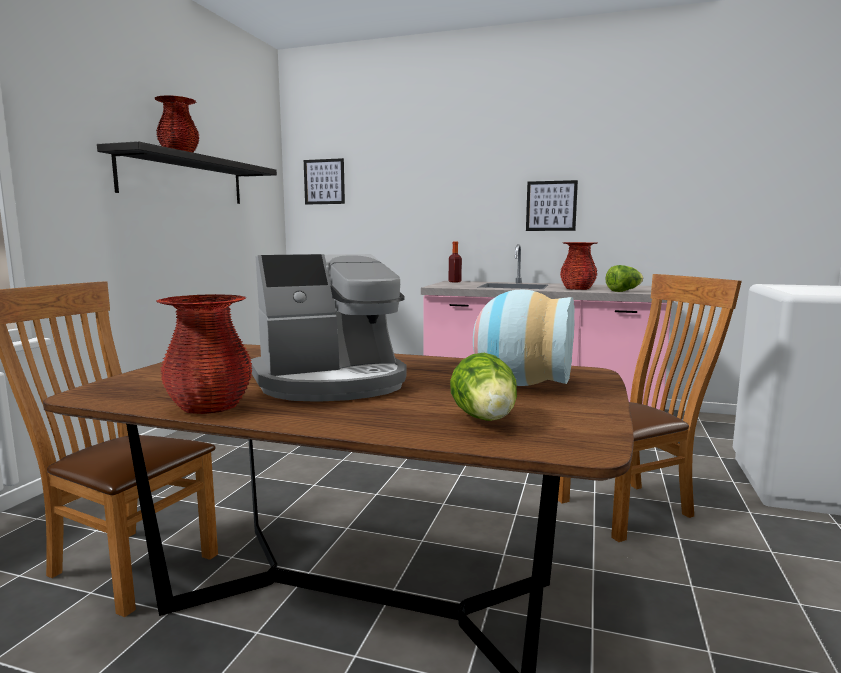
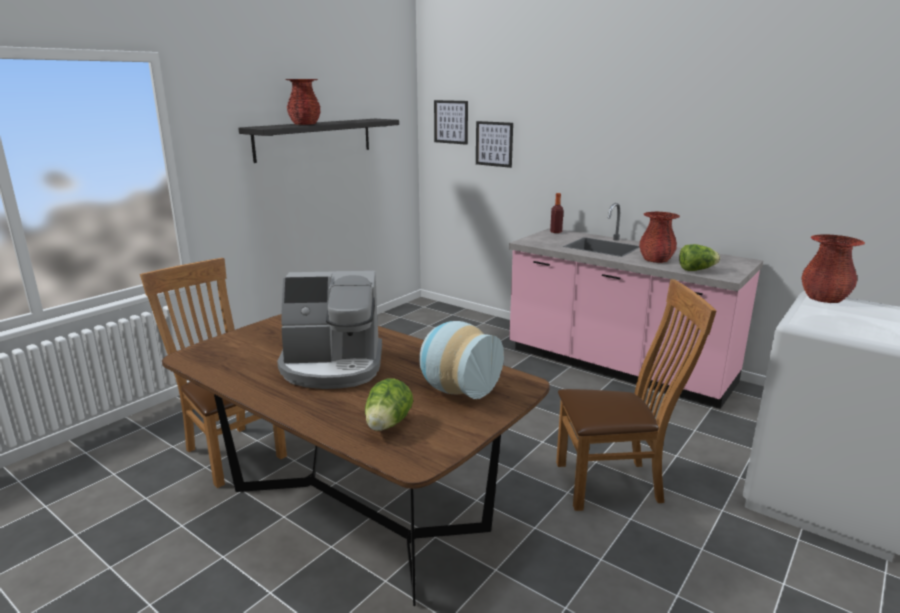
camera: 20 degrees right, 10 degrees up
(209, 407) = (242, 381): red vase -> red vase (824, 298)
(551, 206) = (656, 164): picture -> picture (494, 144)

